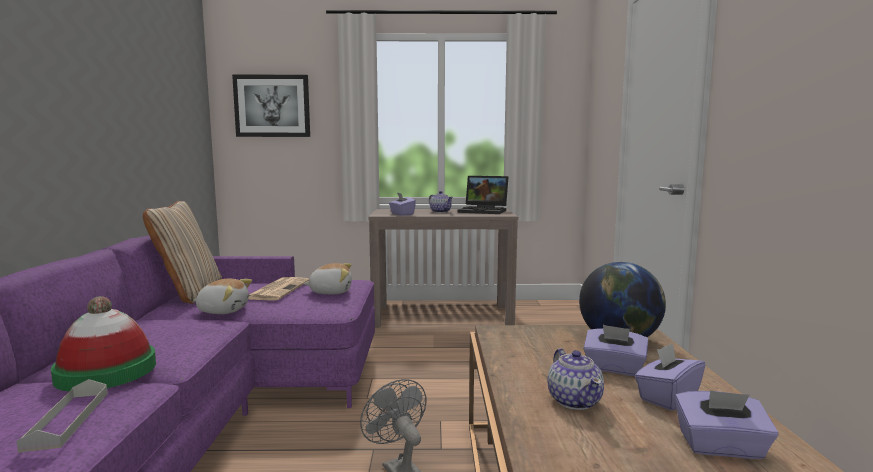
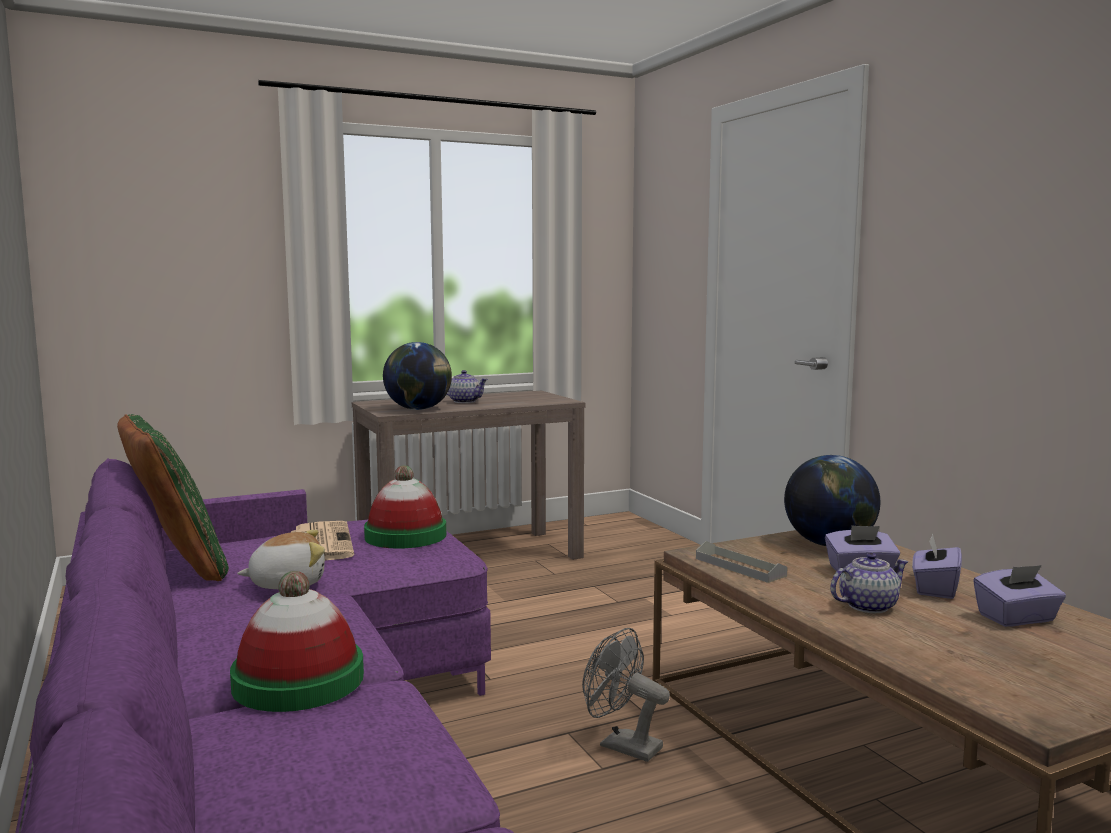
camera: 25 degrees left, 0 degrees up
(67, 420) = (376, 734): grey tray -> grey tray (740, 567)
(189, 293) = (176, 567): beige pillow -> green pillow
(272, 106) = (154, 234): picture -> none
(331, 292) = (405, 536): plush toy -> hat
(402, 214) = (418, 409): purple tissue box -> globe
(484, 211) = (522, 396): laptop -> none
(574, 400) = (867, 606): teapot -> teapot turned 75 degrees counterclockwise

